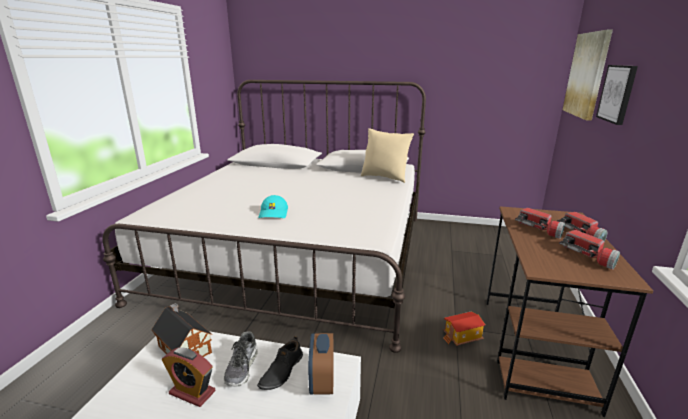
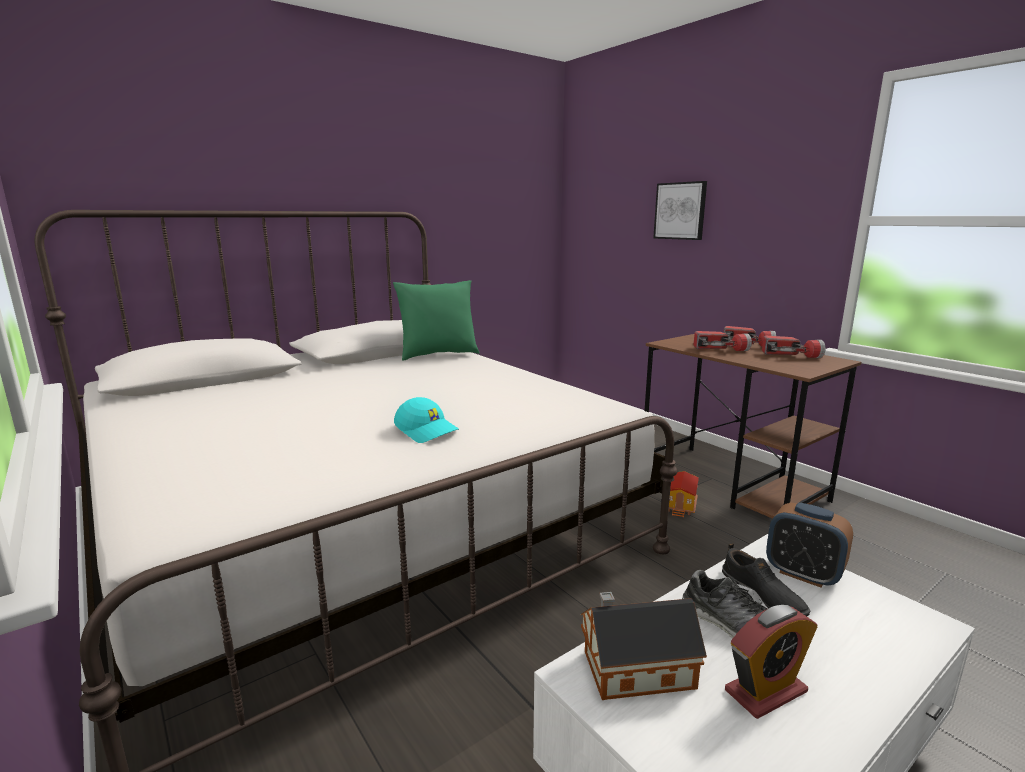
camera: 50 degrees left, 5 degrees down
(385, 177) = (438, 355): beige pillow -> green pillow
(587, 75) = (608, 198): picture -> none

